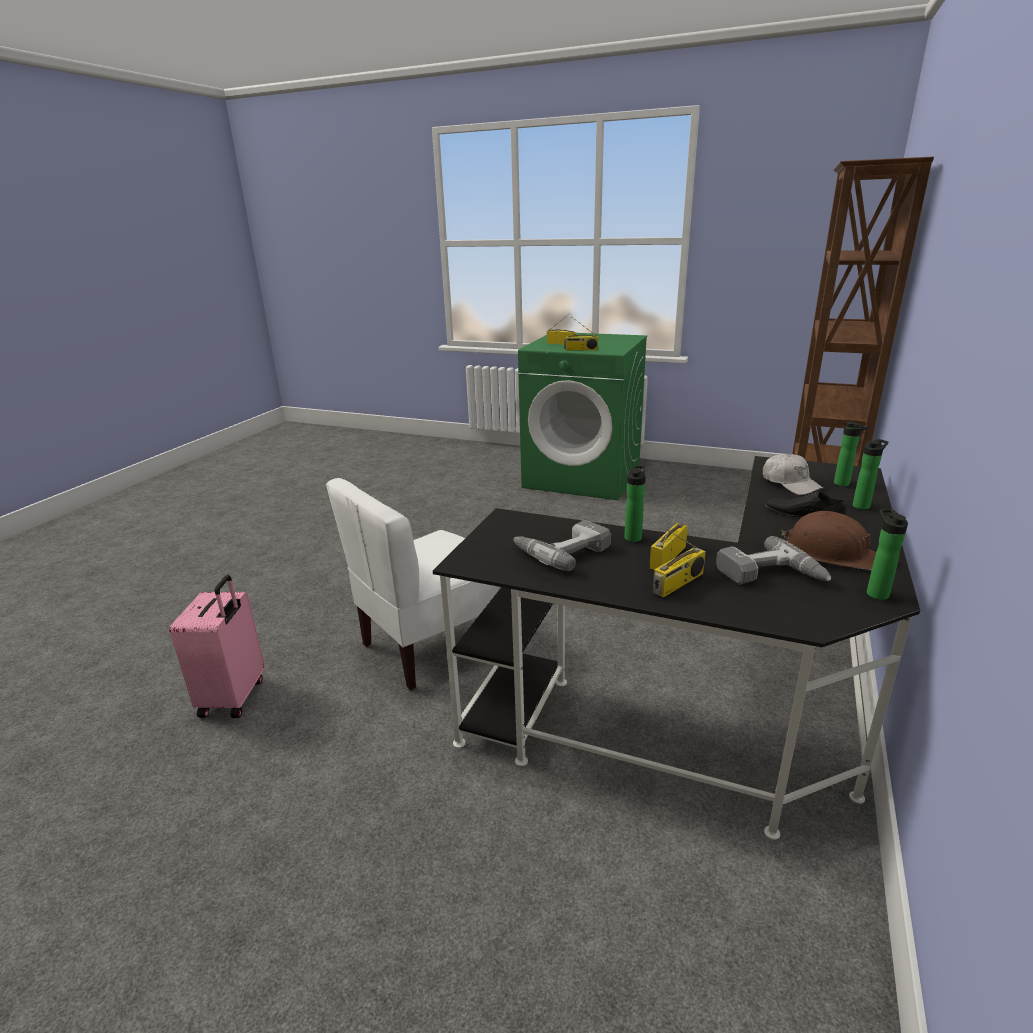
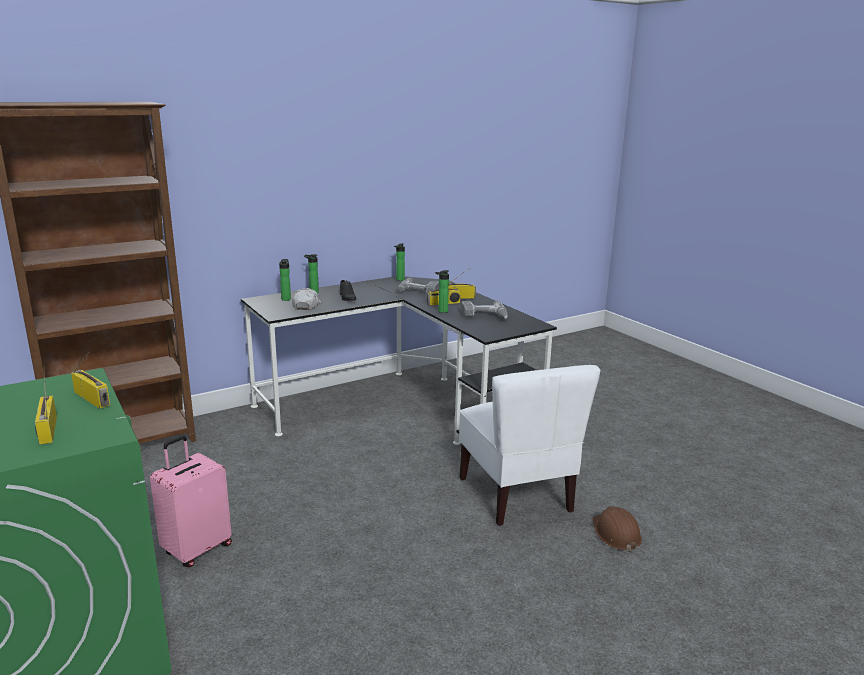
camera: 145 degrees left, 5 degrees down
(235, 697) = (681, 519): pink suitcase -> pink suitcase (197, 549)
(431, 646) = (517, 495): white chair -> white chair turned 75 degrees clockwise
(830, 552) = (379, 288): brown hard hat -> brown hard hat (616, 534)

